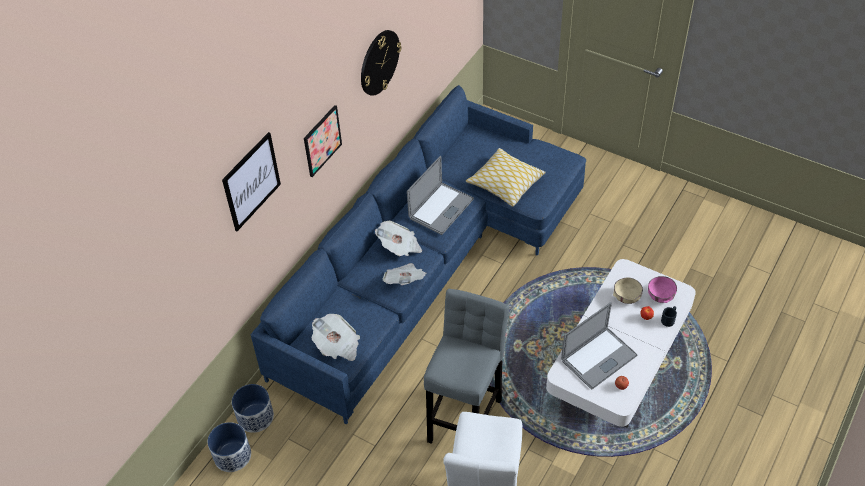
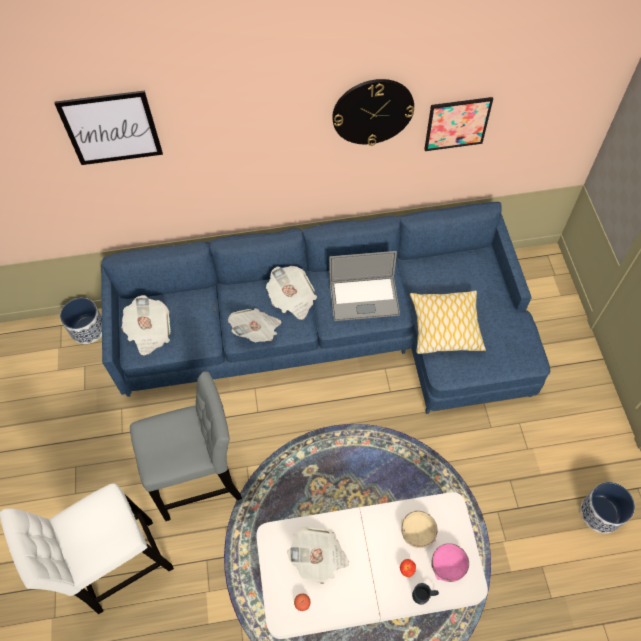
camera: 50 degrees right, 10 degrees up
(232, 455) = (43, 341): planter -> planter (600, 512)
(322, 140) = (248, 145): picture -> picture (457, 123)
(598, 358) = (319, 558): laptop -> newspaper

